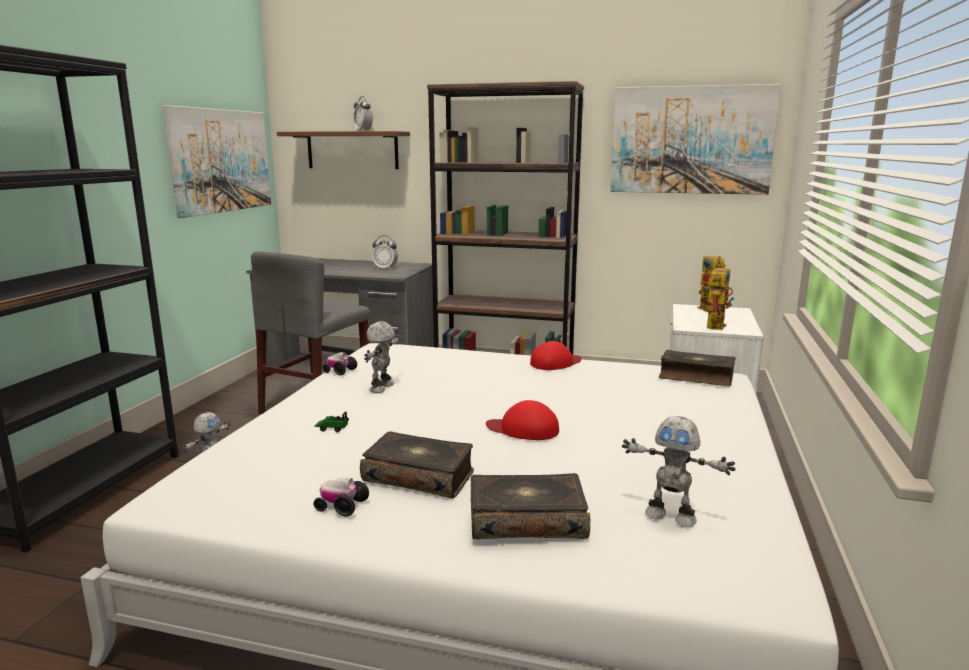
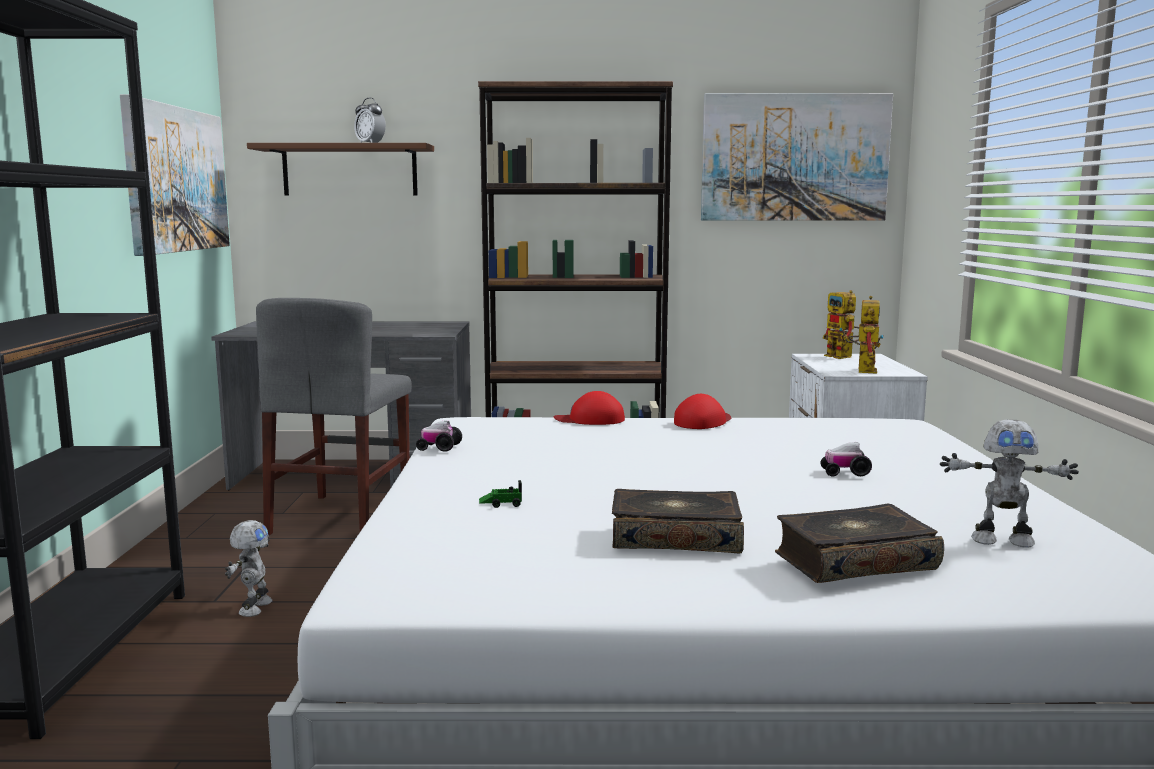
camera: 15 degrees left, 5 degrees down
(341, 507) = (617, 575): toy car -> toy car (845, 473)
(383, 387) = (519, 459): toy robot -> none
(385, 269) = (412, 328): alarm clock -> none
(523, 429) = (746, 483): red cap -> red cap (590, 419)
(696, 377) = (876, 424): book -> none

